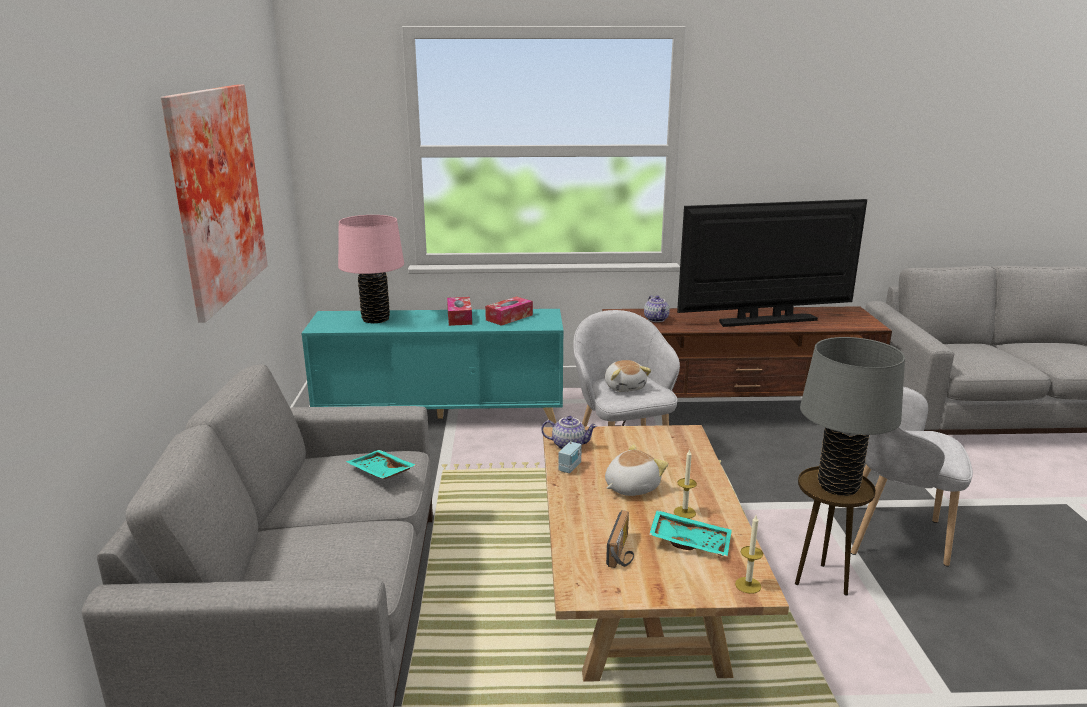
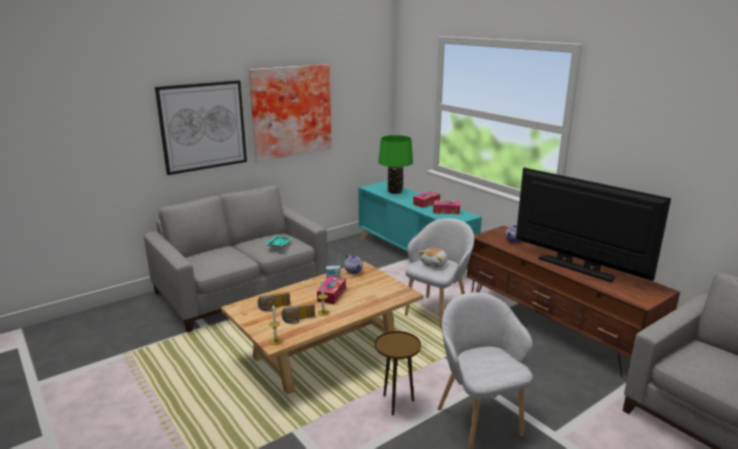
camera: 55 degrees right, 0 degrees up
(116, 258) = (203, 126): none -> picture
(375, 319) = (395, 191): pink table lamp -> green table lamp
(630, 487) = (331, 295): plush toy -> tissue box
(690, 541) = (298, 320): turquoise tray -> radio
(838, 486) = (399, 346): grey table lamp -> none

